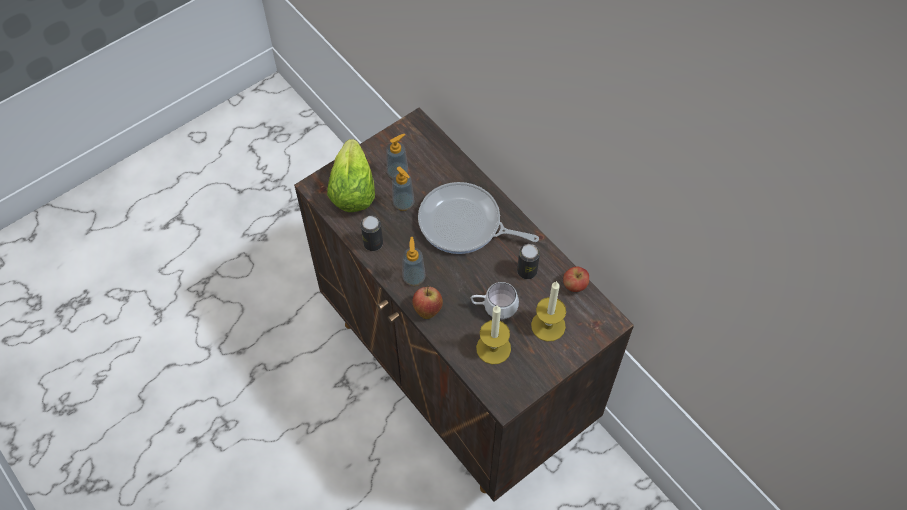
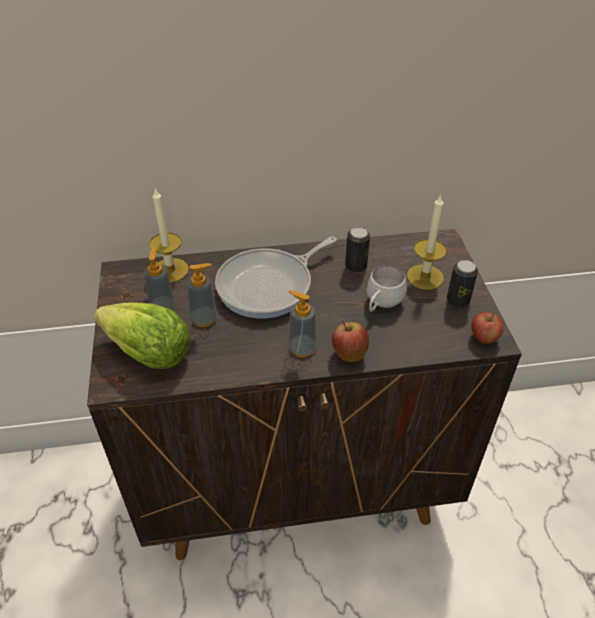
camera: 60 degrees left, 15 degrees down
(373, 243) = (232, 365): can -> can (458, 300)
(493, 348) = (427, 323): candle -> candle (170, 270)
(574, 285) = (392, 244): apple -> apple (483, 338)

